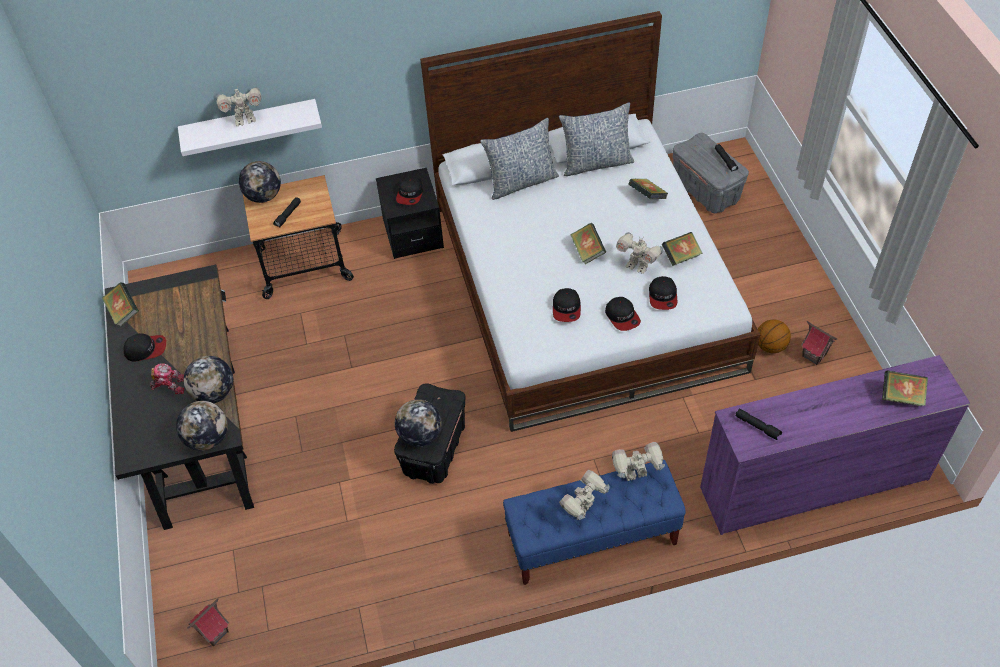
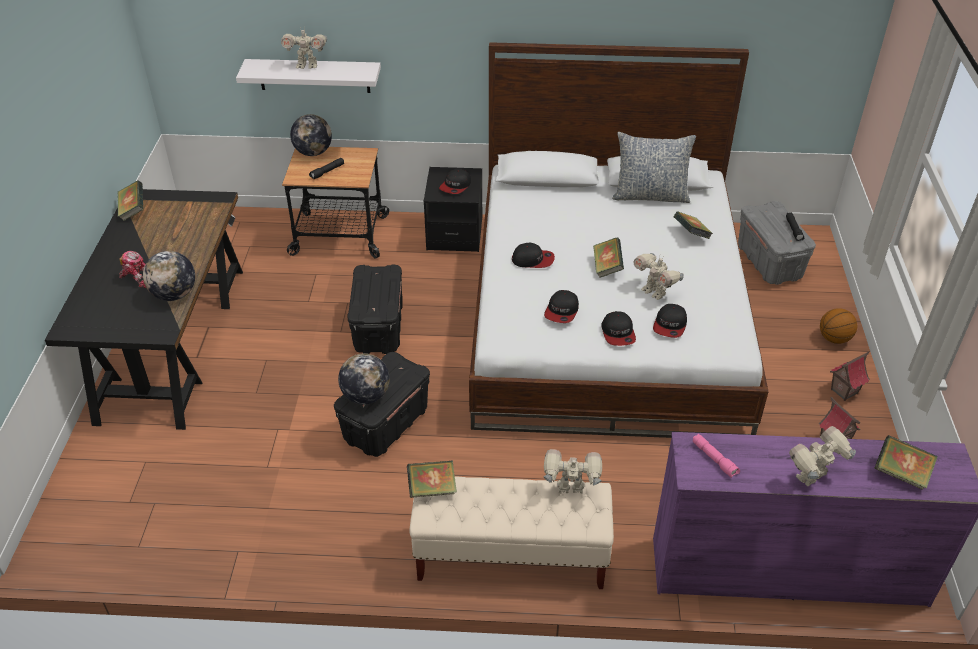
camera: 15 degrees right, 10 degrees down
(146, 349) = (134, 244): cap -> cap (533, 260)
(208, 438) = (146, 331): globe -> none
(214, 632) = (86, 532): toy house -> toy house (844, 391)
(386, 355) = (379, 329): none -> black storage box
(521, 182) = (566, 195): pillow -> none
(583, 510) = (497, 507): toy robot -> toy robot (813, 477)
(591, 539) = (510, 557): blue bench -> beige bench
(681, 256) = (705, 294): book -> book (432, 489)
(758, 426) = (715, 459): black flashlight -> pink flashlight
(770, 346) = (786, 421): basketball -> basketball (834, 338)

